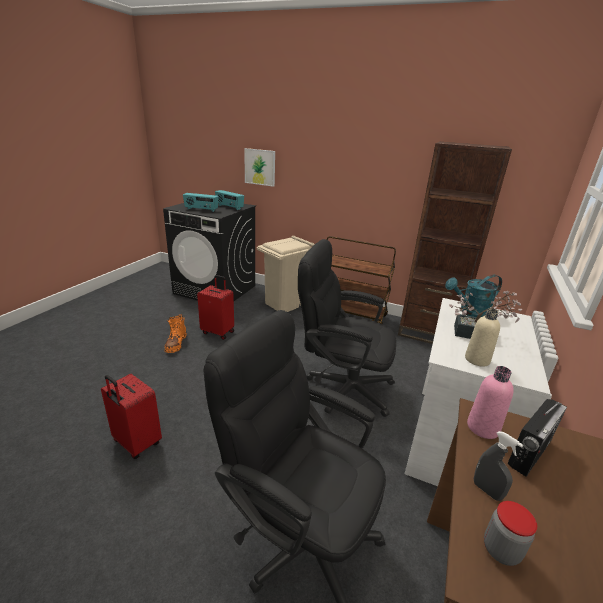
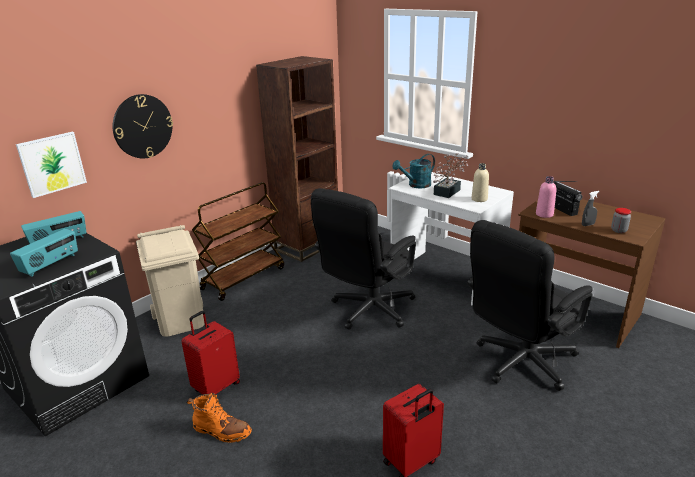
camera: 70 degrees left, 0 degrees up
(319, 163) = (142, 126): none -> wall clock
(470, 312) = (416, 185): turquoise watering can -> turquoise watering can turned 60 degrees clockwise

